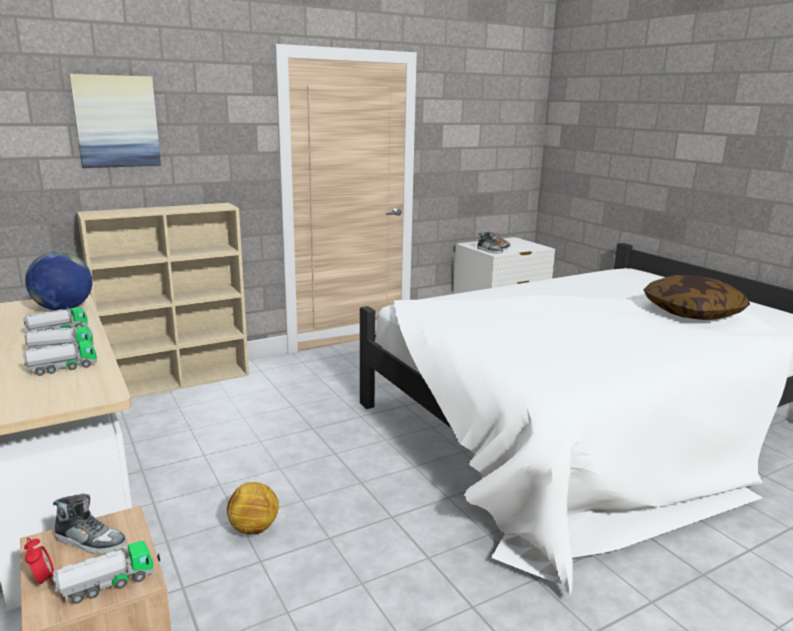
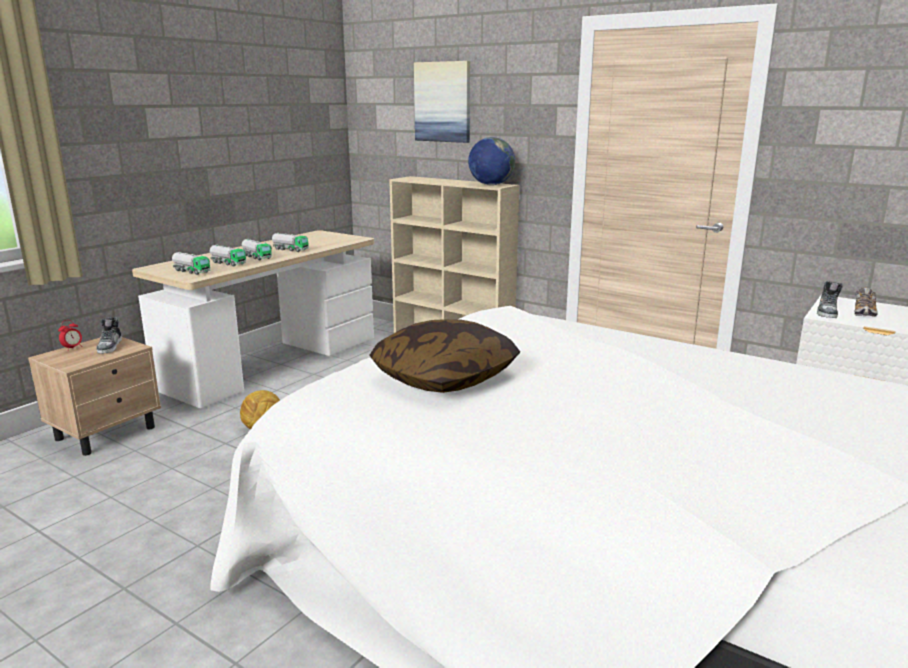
camera: 65 degrees right, 0 degrees up
(63, 309) = (333, 241): globe -> globe (491, 185)
(107, 585) = (68, 360): toy truck -> toy truck (191, 271)
(692, 312) = (762, 462): pillow -> pillow (445, 378)

